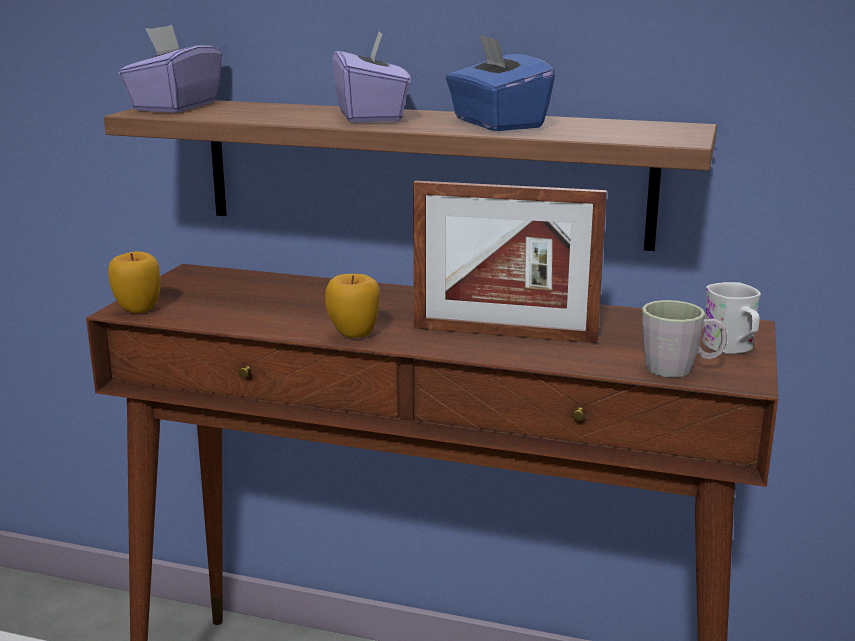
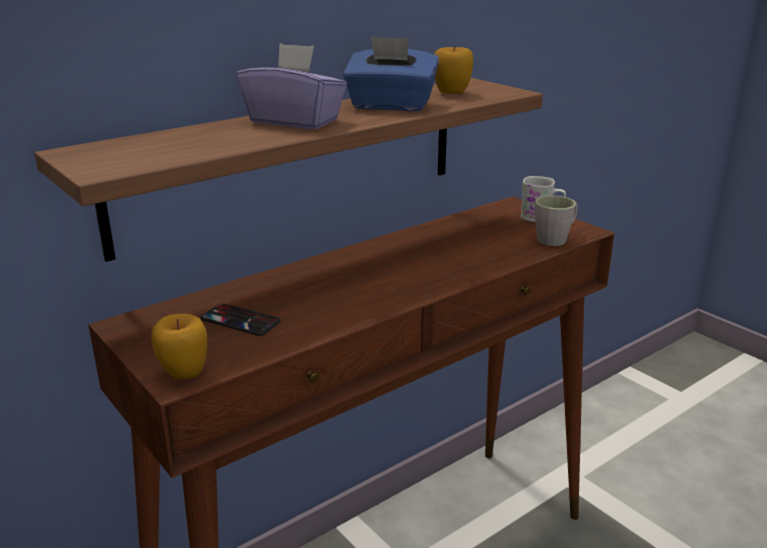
camera: 55 degrees left, 5 degrees up
(174, 106) = (98, 157): purple tissue box -> none
(247, 299) = (240, 320): none -> phone
(353, 334) = (380, 304): apple -> apple (451, 93)
(504, 334) = (444, 260): picture frame -> none

